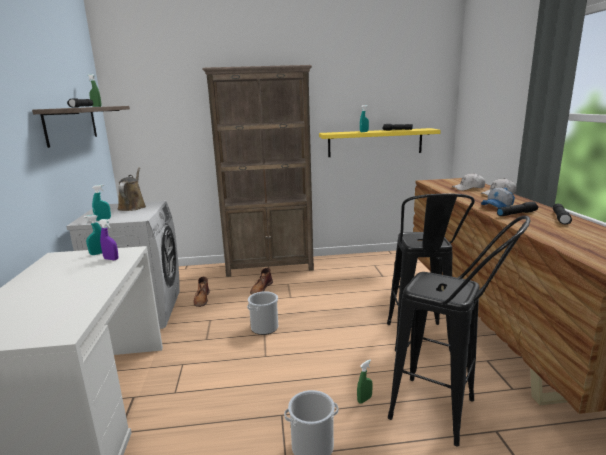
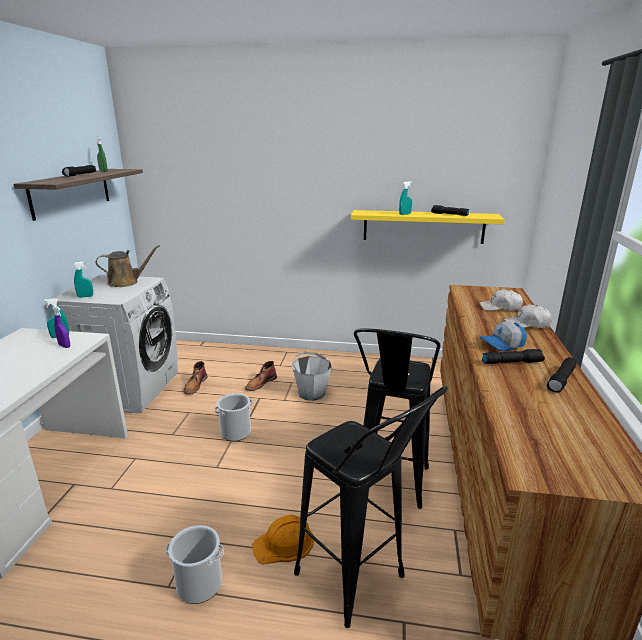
camera: 15 degrees right, 5 degrees up
(133, 207) = (126, 282): brown watering can -> brown watering can turned 60 degrees clockwise
(270, 266) = (286, 357): brown bookcase -> none
(310, 288) = (311, 393): none -> grey bucket
(364, 399) = (284, 544): green spray bottle -> orange hard hat

